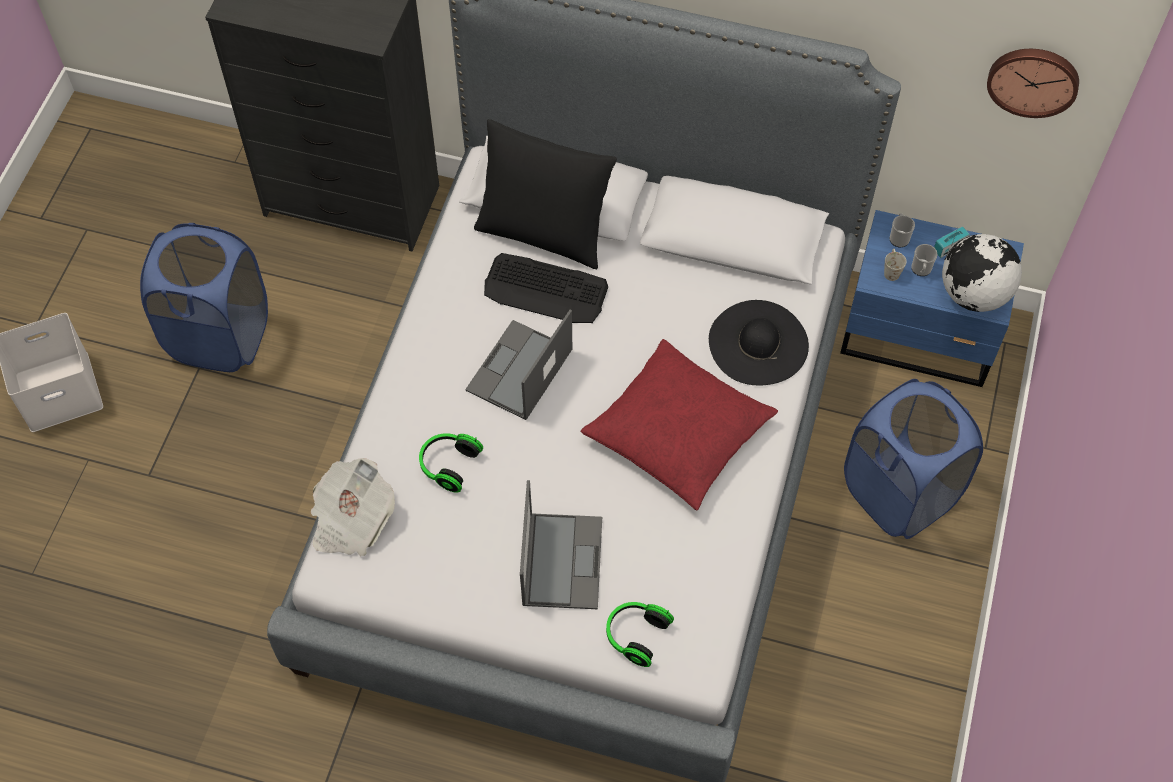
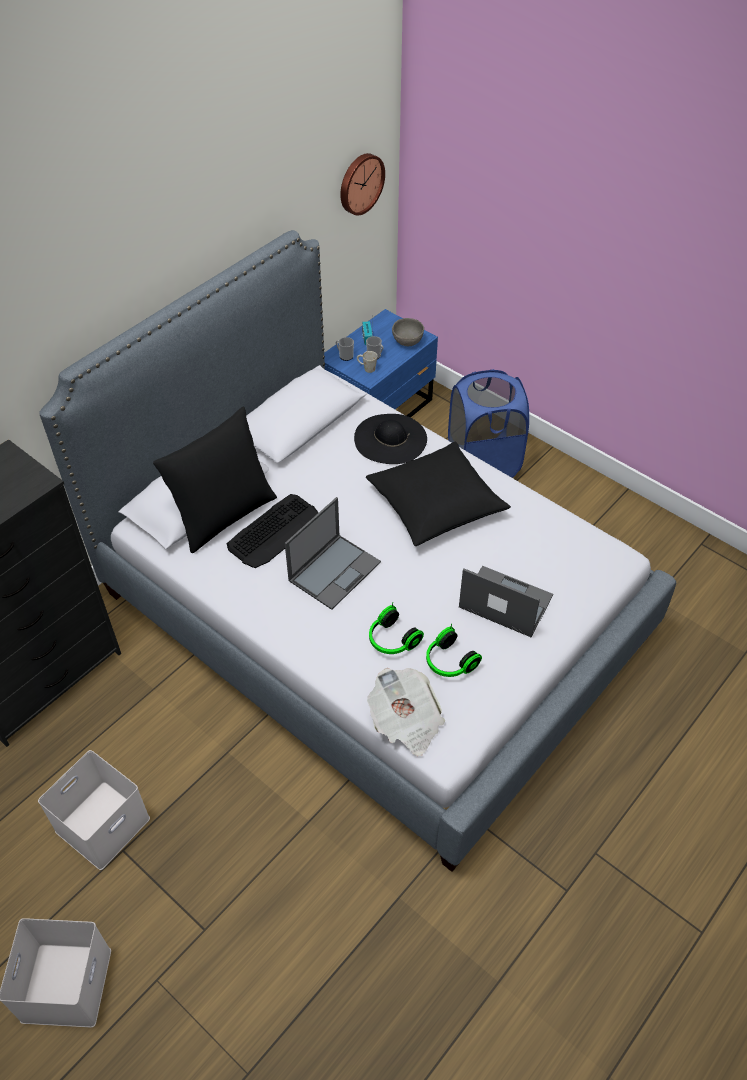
camera: 65 degrees left, 10 degrees down
(220, 336) = (102, 822): blue laundry basket -> white storage box
(519, 371) = (335, 570): laptop -> laptop turned 105 degrees counterclockwise
(635, 635) = (581, 582): headphones -> headphones (449, 662)
(678, 432) = (435, 503): red pillow -> black pillow
(973, 294) = (407, 342): globe -> grey bowl

